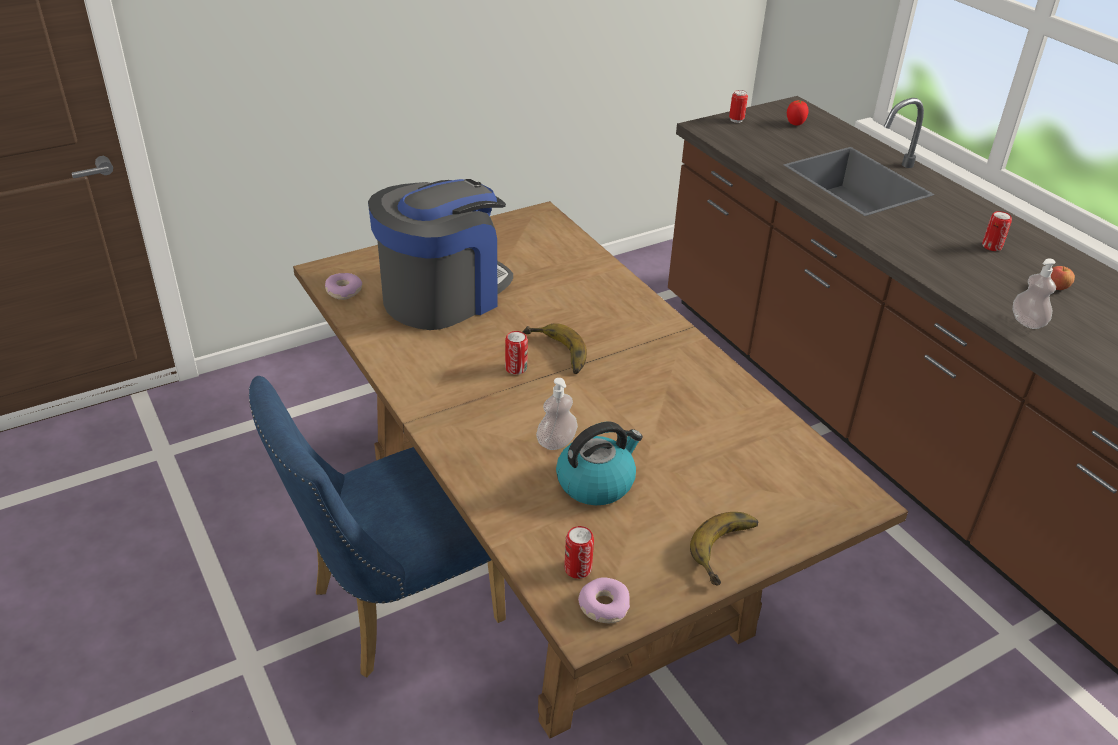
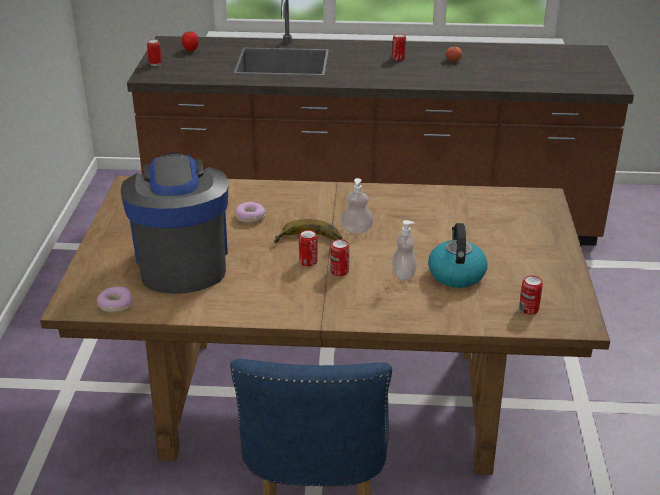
camera: 55 degrees left, 5 degrees down
(518, 395) = (339, 271): none -> can
(603, 606) = (566, 311): donut -> donut (250, 217)
(730, 552) = (553, 252): banana -> none
(1027, 322) = (475, 80): soap dispenser -> soap dispenser (356, 229)

